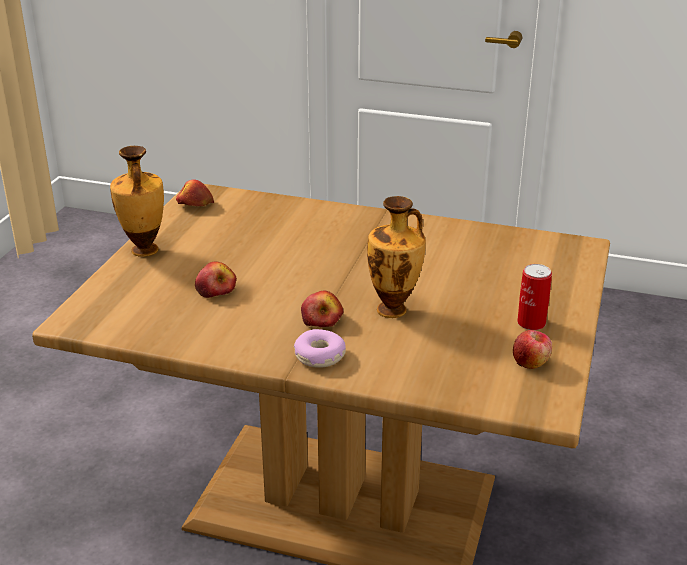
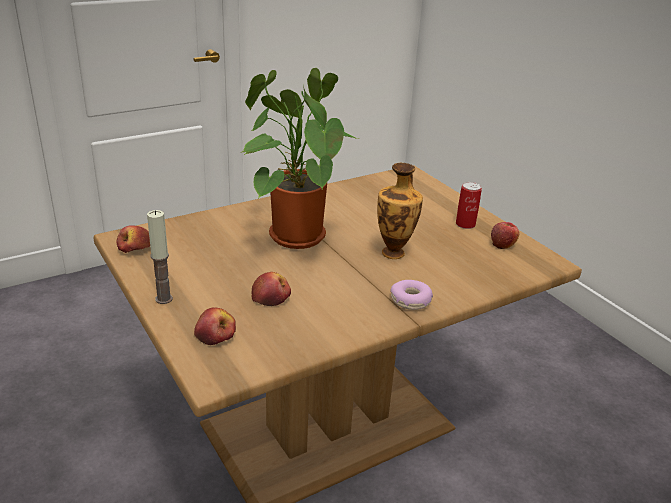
camera: 50 degrees left, 0 degrees up
(144, 251) = (164, 299): vase -> candle
(322, 320) = (370, 279): apple -> apple (215, 335)
(335, 249) = (293, 234): none -> potted plant

